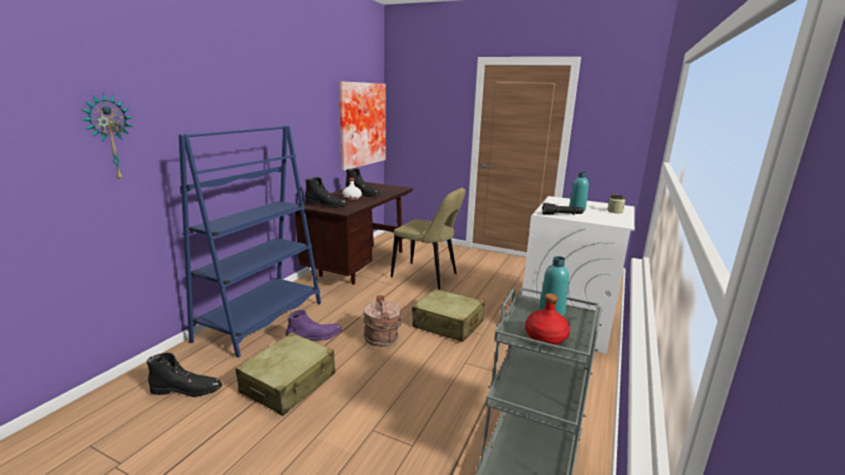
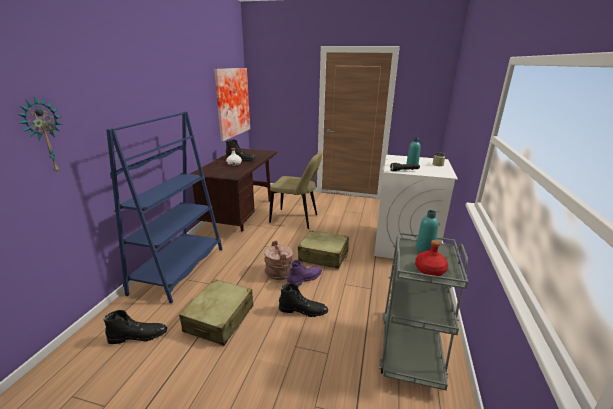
camera: 10 degrees left, 5 degrees up
(314, 337) = (226, 278): purple boot -> purple boot (304, 279)
(327, 205) = (217, 172): black boot -> black boot (303, 310)

